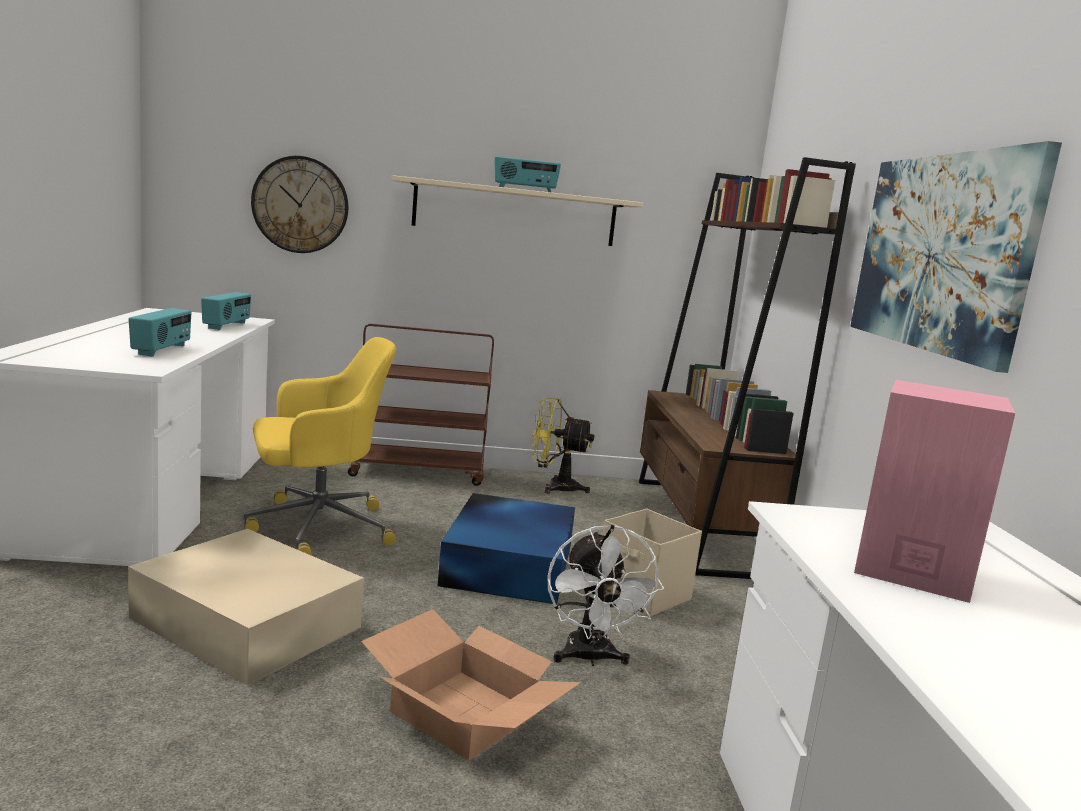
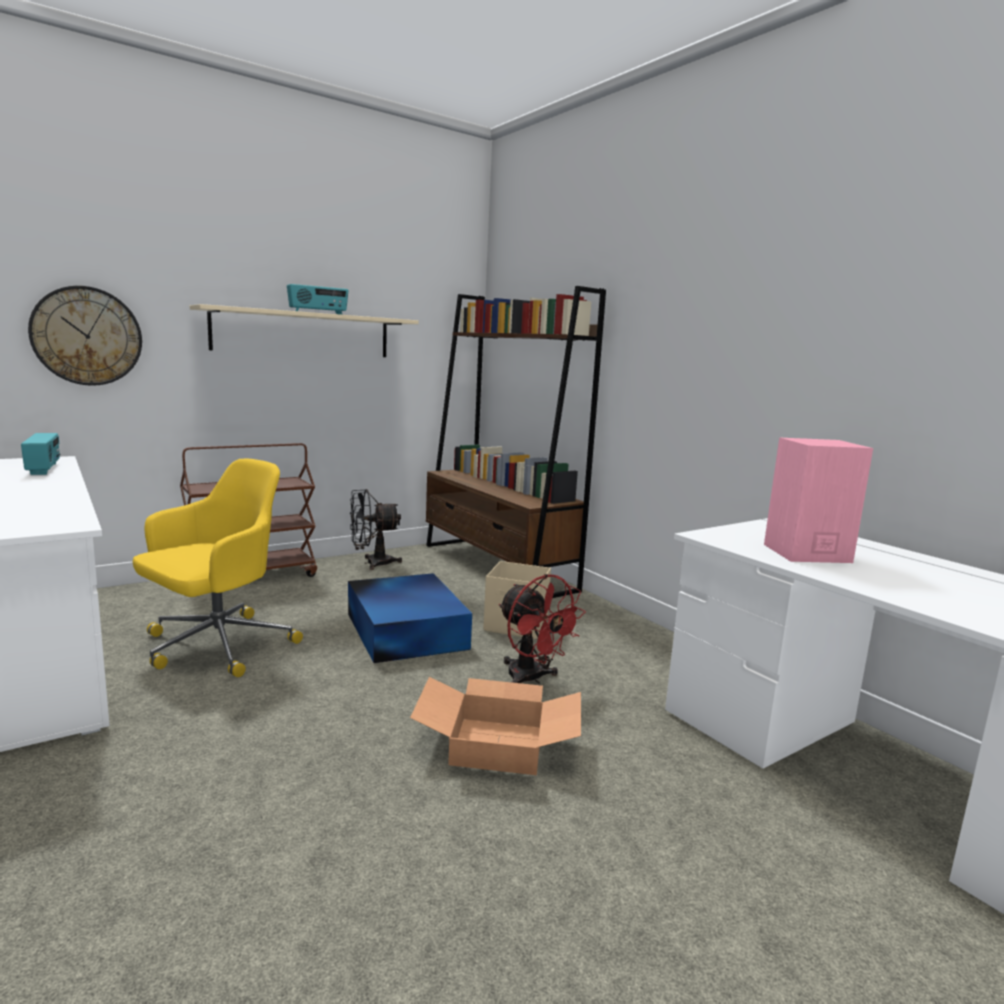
camera: 30 degrees left, 0 degrees up
(162, 350) = (39, 504): radio -> none
(245, 621) = (251, 742): beige storage box -> none
(554, 487) = (372, 563): yellow fan -> black fan
(590, 658) = (532, 679): white fan -> red fan
(941, 253) = (699, 351): picture -> none

